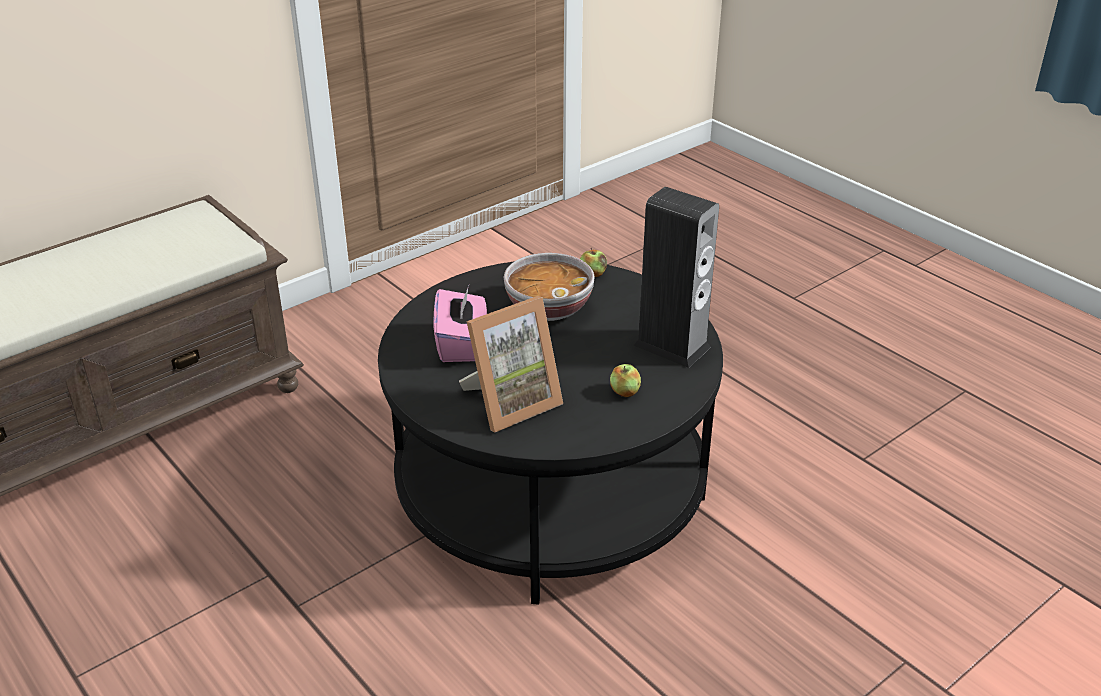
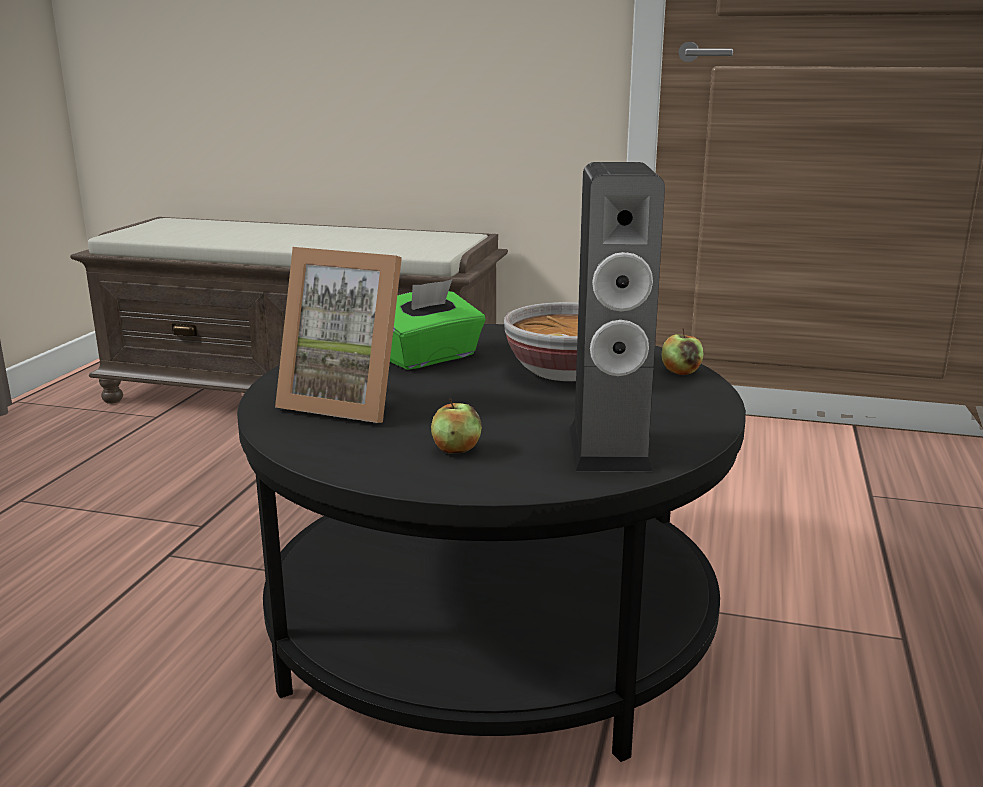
camera: 55 degrees right, 15 degrees down
(462, 344) = (428, 357): pink tissue box -> green tissue box

